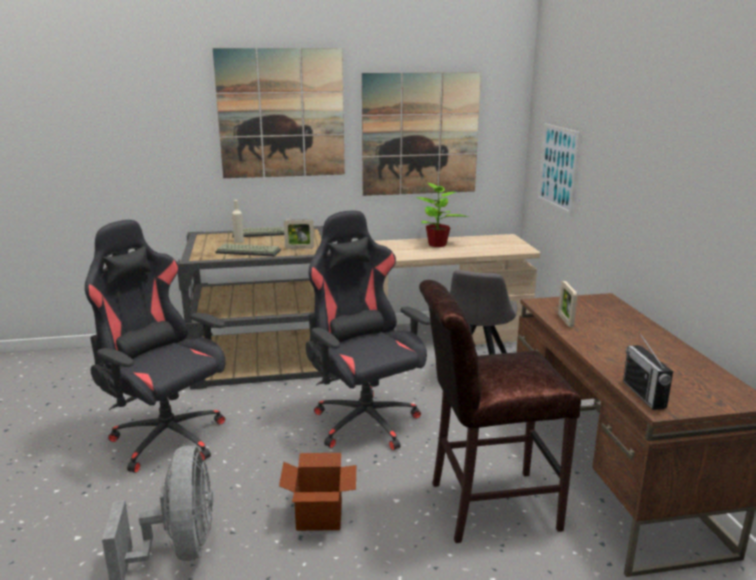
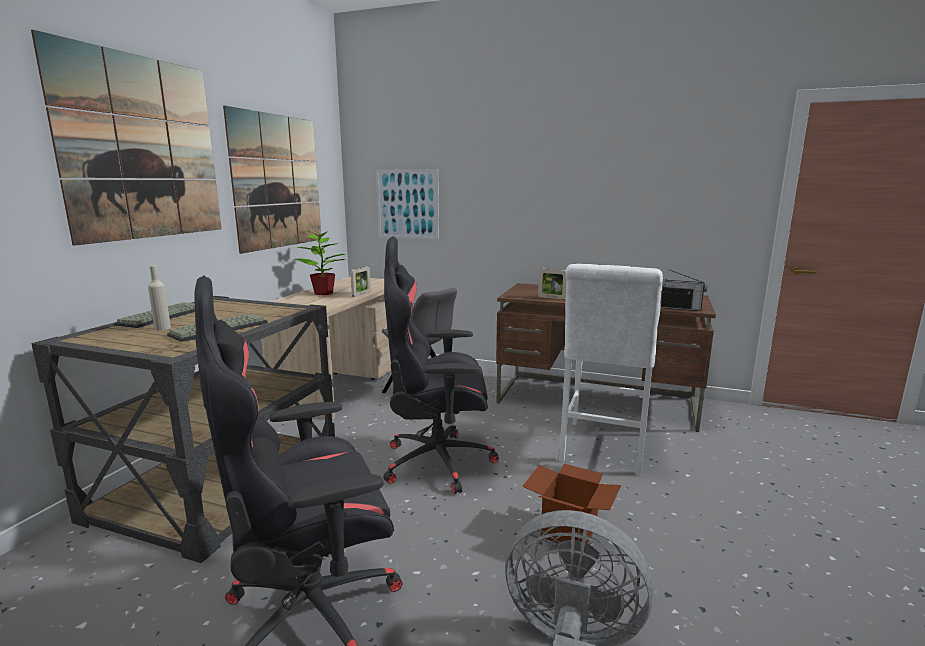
camera: 60 degrees left, 5 degrees down
(299, 248) = (263, 312): picture frame -> picture frame (361, 294)
(485, 506) = (602, 450): brown stool -> white stool

